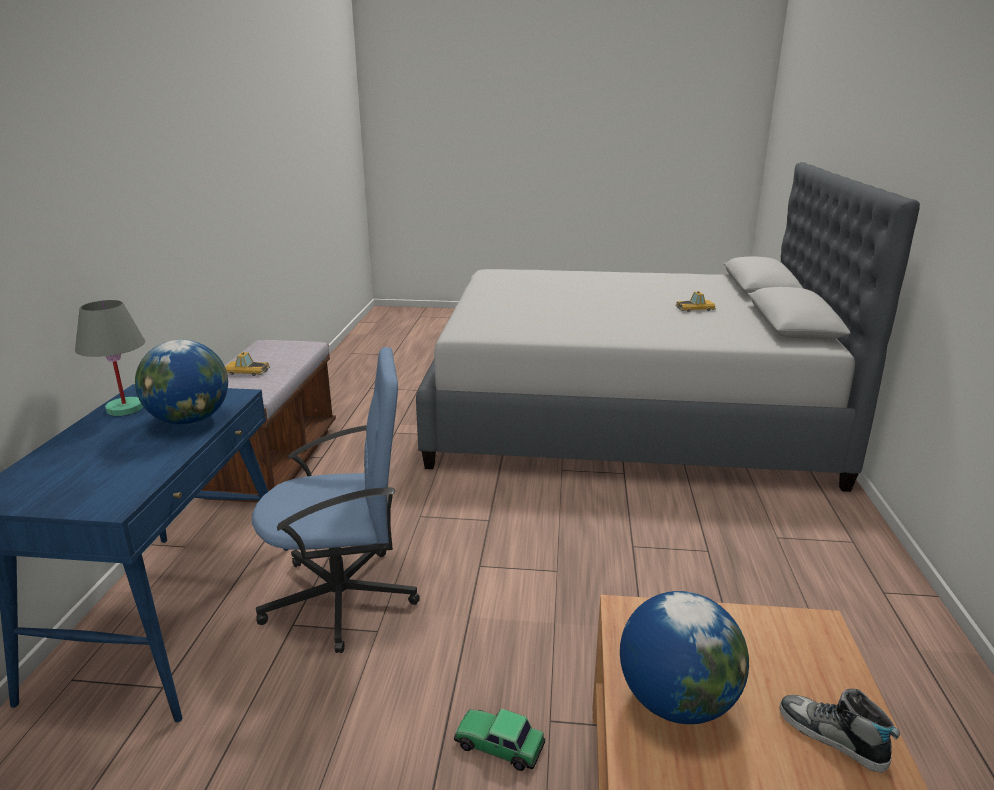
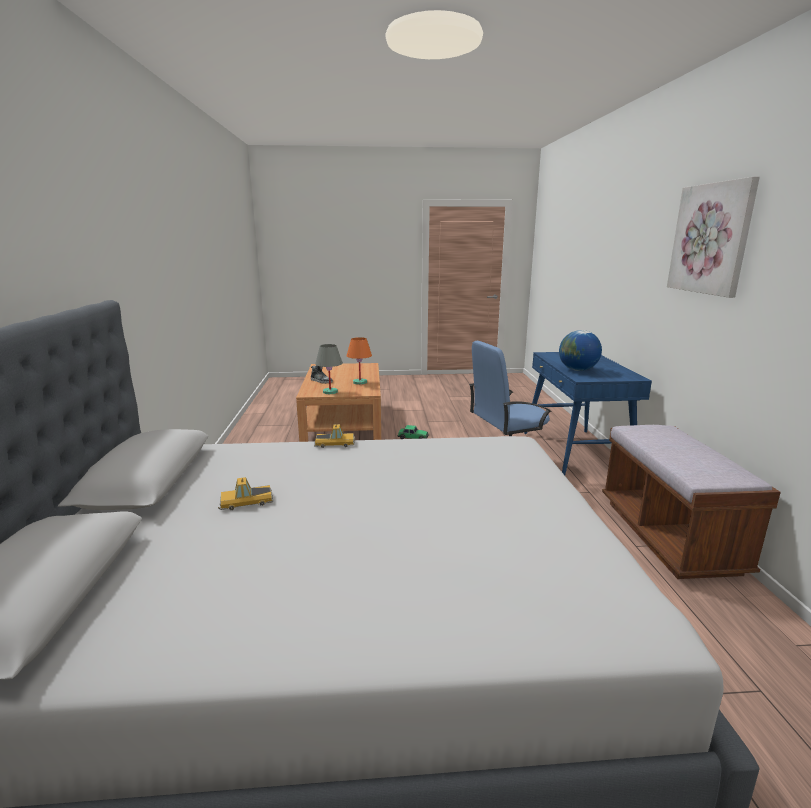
camera: 170 degrees right, 5 degrees down
(114, 133) = (711, 239): none -> picture
(124, 408) = (620, 372): grey table lamp -> grey table lamp (330, 392)
(246, 371) = (677, 442): toy car -> toy car (335, 443)
(676, 701) = (359, 382): globe -> orange table lamp

